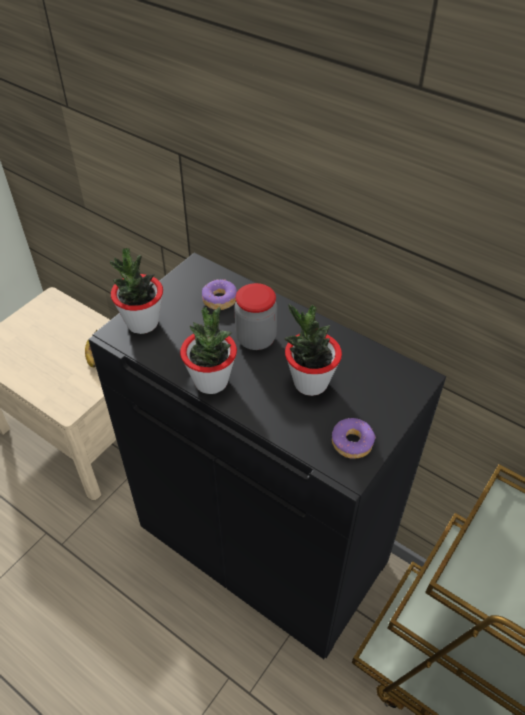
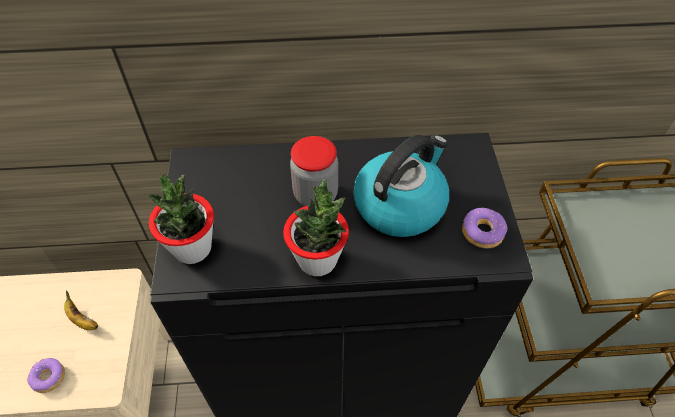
camera: 40 degrees left, 5 degrees up
(219, 299) = (244, 179): donut -> donut (48, 378)
(310, 383) = (400, 204): potted plant -> kettle

